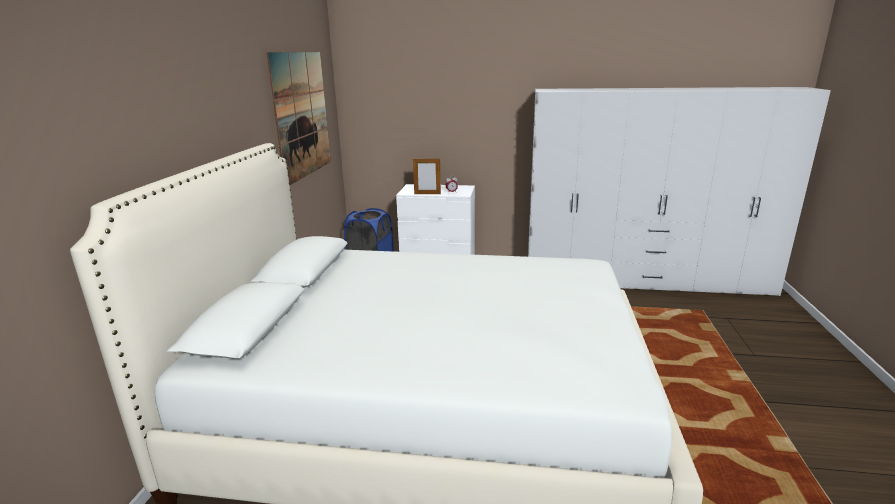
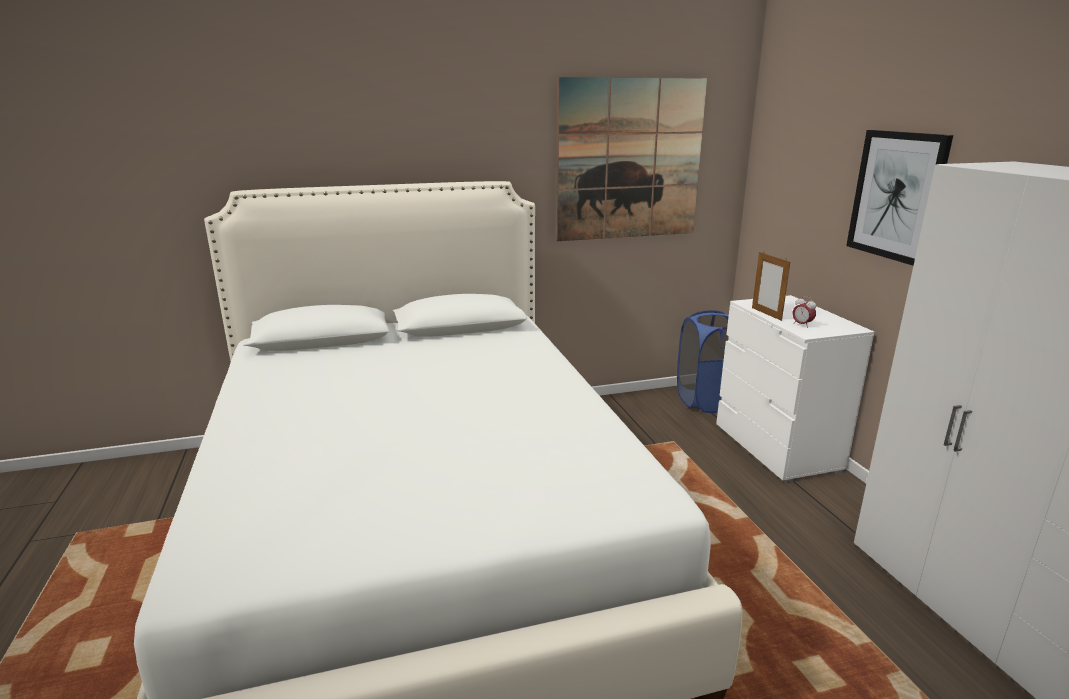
camera: 65 degrees right, 0 degrees up
(470, 113) = (896, 196): none -> picture

